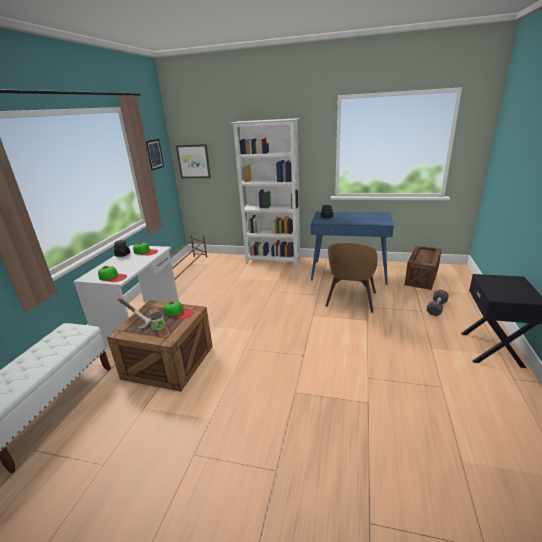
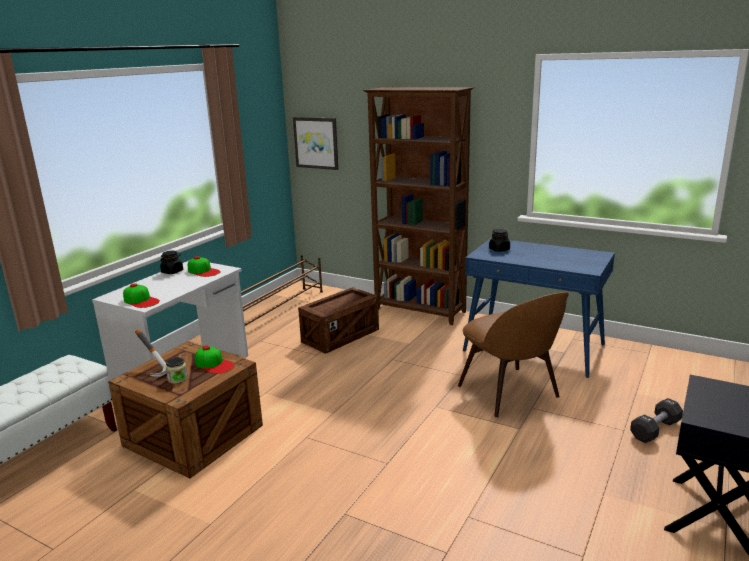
camera: 15 degrees right, 5 degrees down
(154, 154) = (256, 130): picture -> none
(273, 260) = (420, 311): white bookcase -> brown bookcase
(350, 300) = (510, 393): brown chair -> brown chair turned 60 degrees counterclockwise
(421, 278) = (659, 375): crate -> crate (340, 336)

